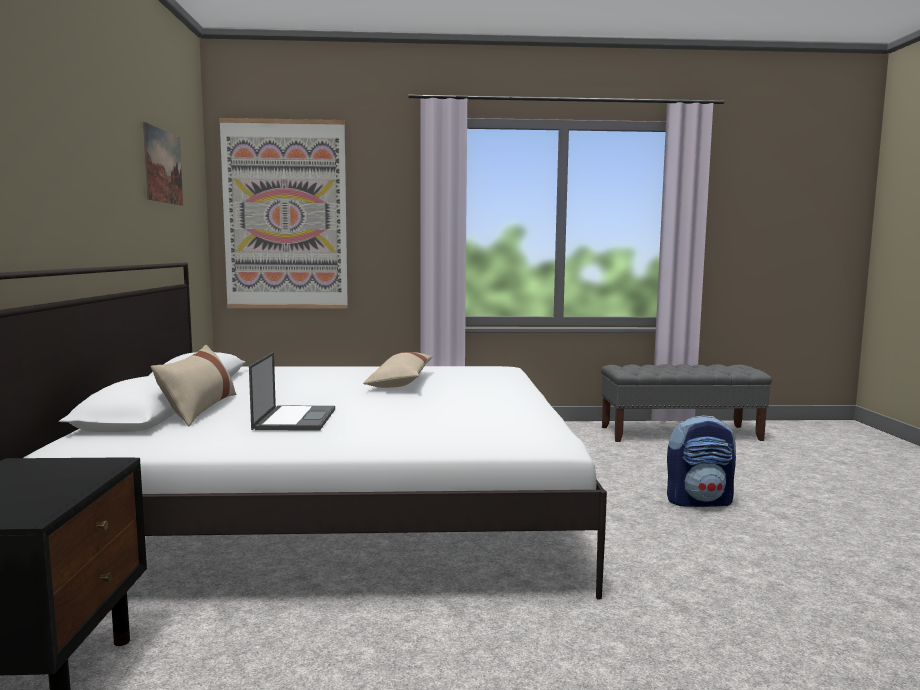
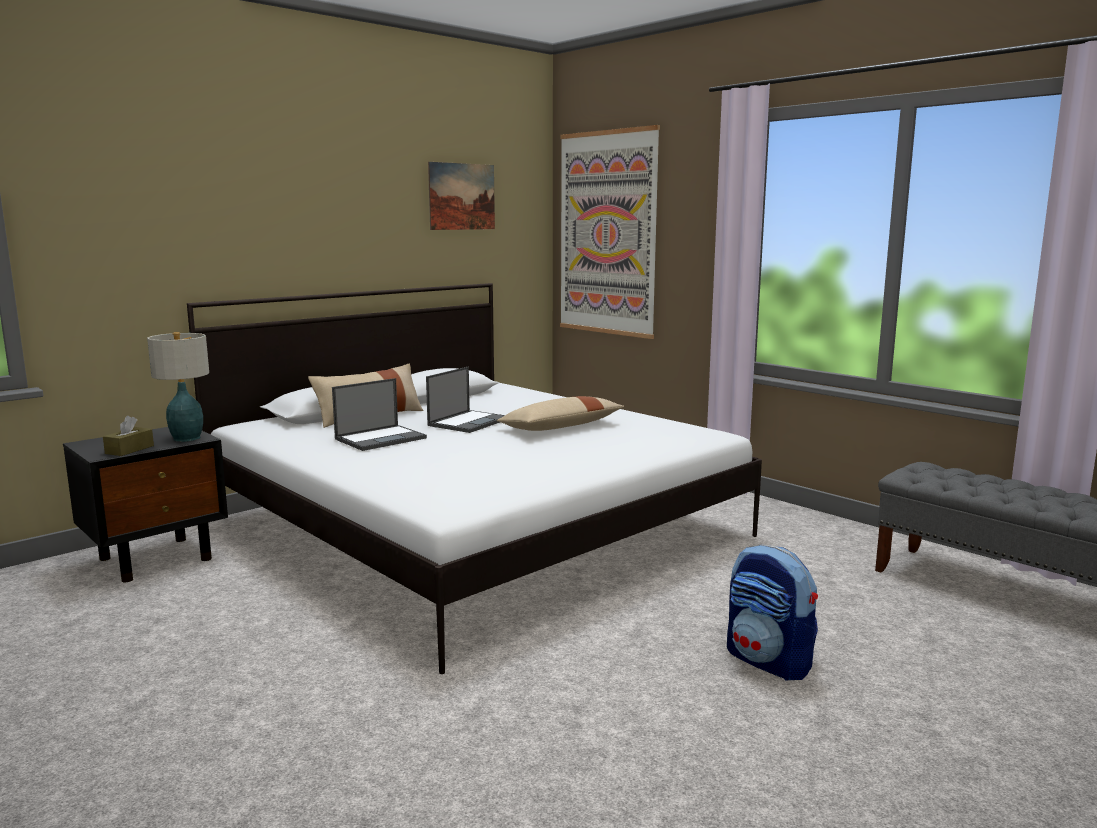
camera: 50 degrees right, 5 degrees up
(47, 499) = (129, 449): none -> brown tissue box
(84, 468) = (186, 438): none -> table lamp
(320, 393) = (469, 422): none -> laptop

